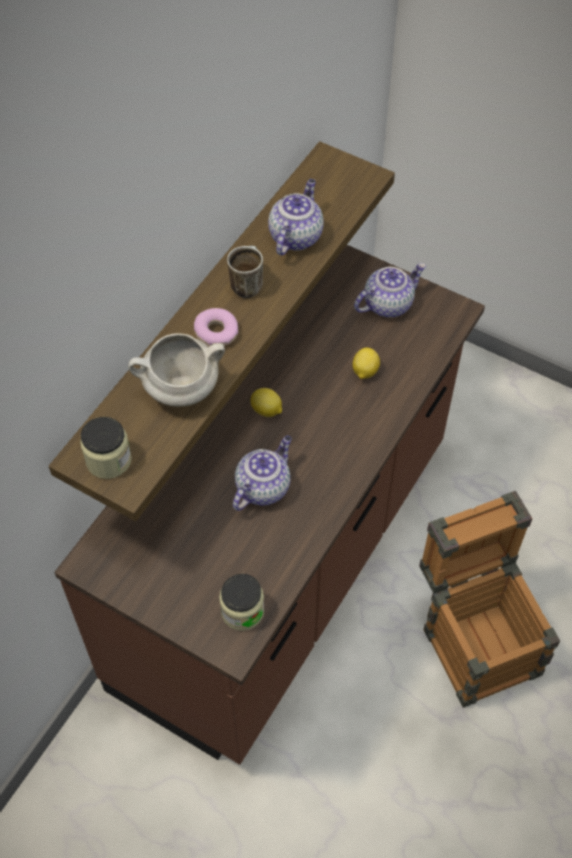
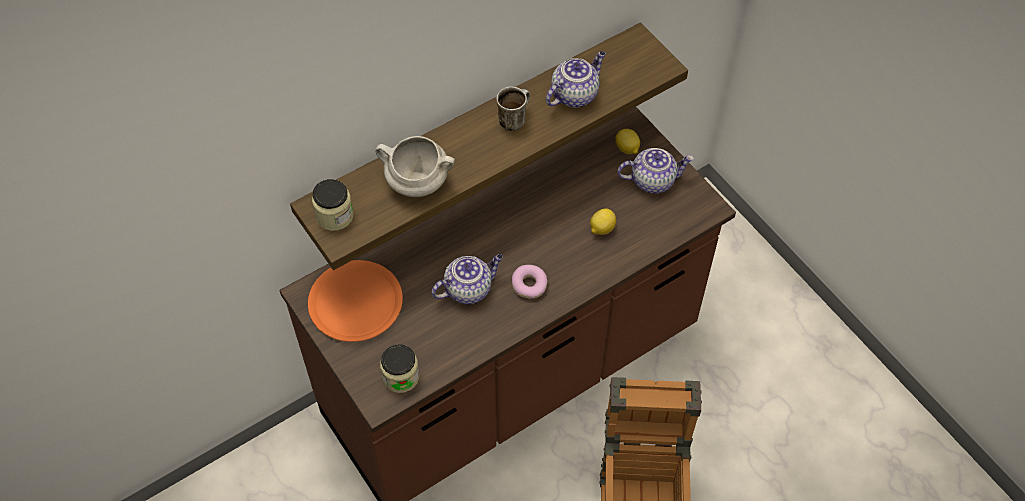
camera: 25 degrees right, 0 degrees up
(148, 550) = (355, 302): none -> orange plate
(216, 332) = (468, 149): donut -> donut (529, 285)
(267, 410) = (505, 230): lemon -> lemon (627, 149)

